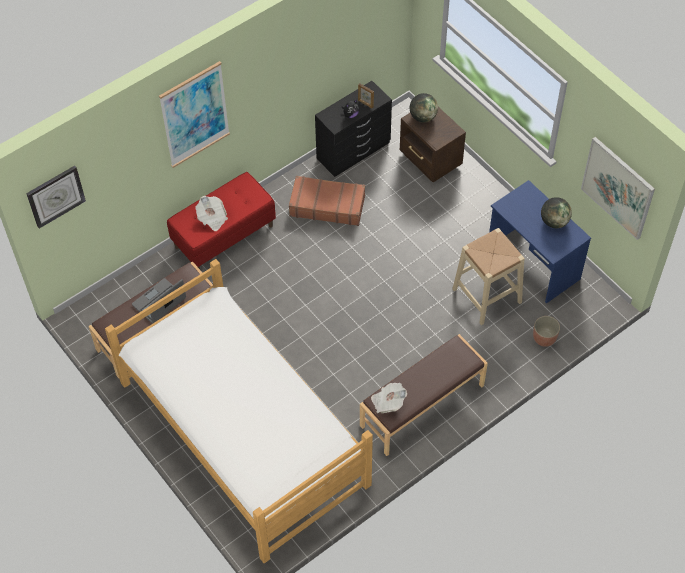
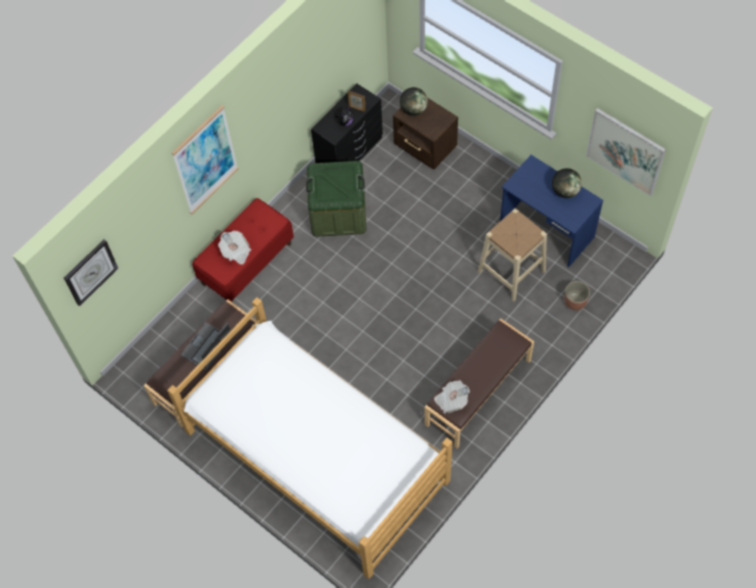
camera: 10 degrees left, 5 degrees up
(327, 205) = (338, 213): brown suitcase -> green storage box

